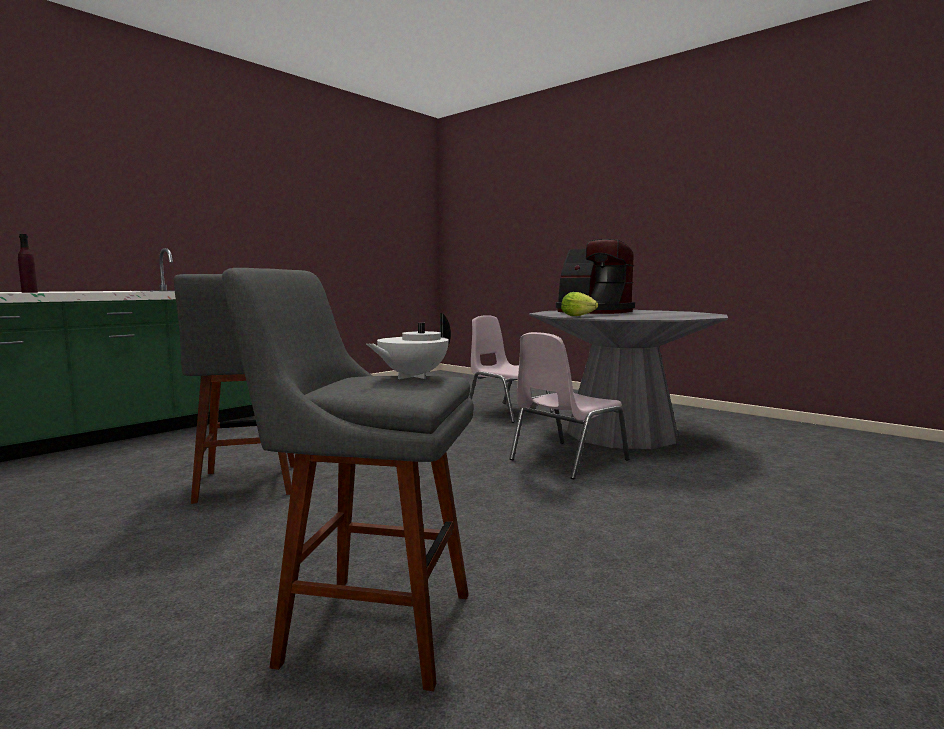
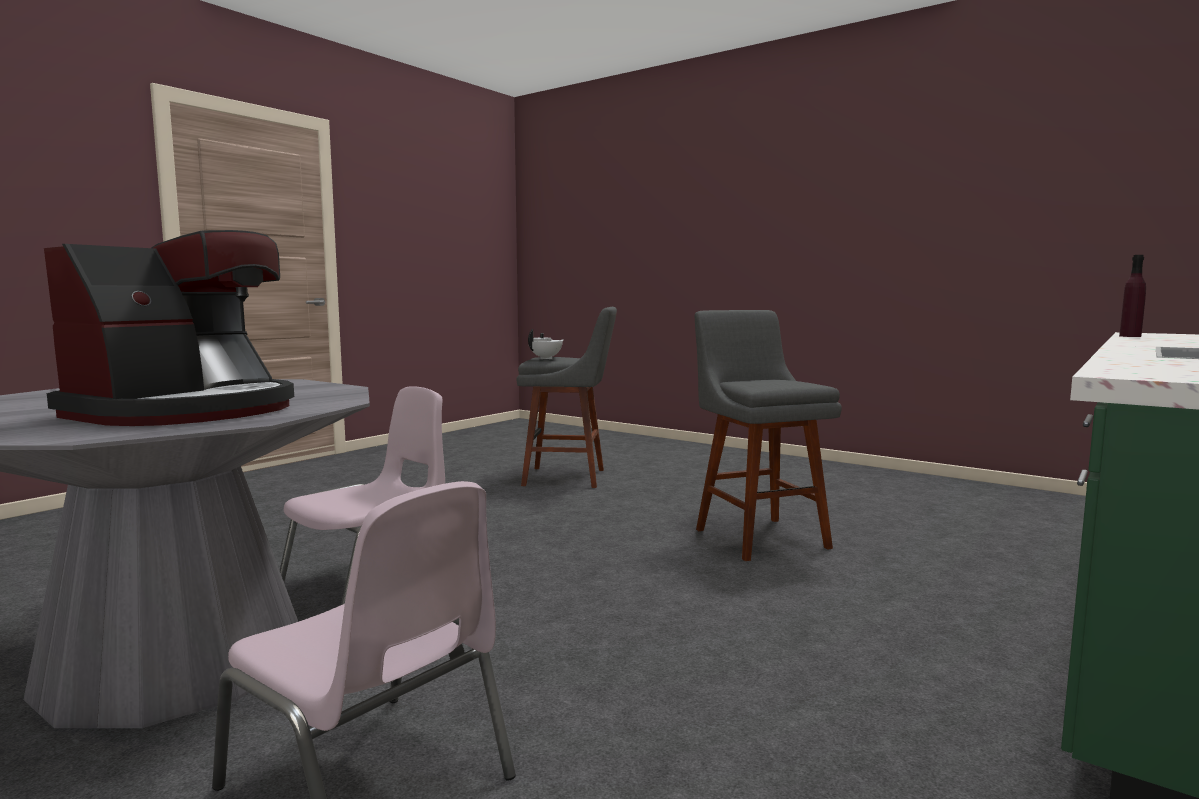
camera: 175 degrees right, 0 degrees up
(580, 316) = (313, 387): lettuce -> none
(593, 312) = (187, 411): coffee machine -> coffee machine turned 90 degrees clockwise

